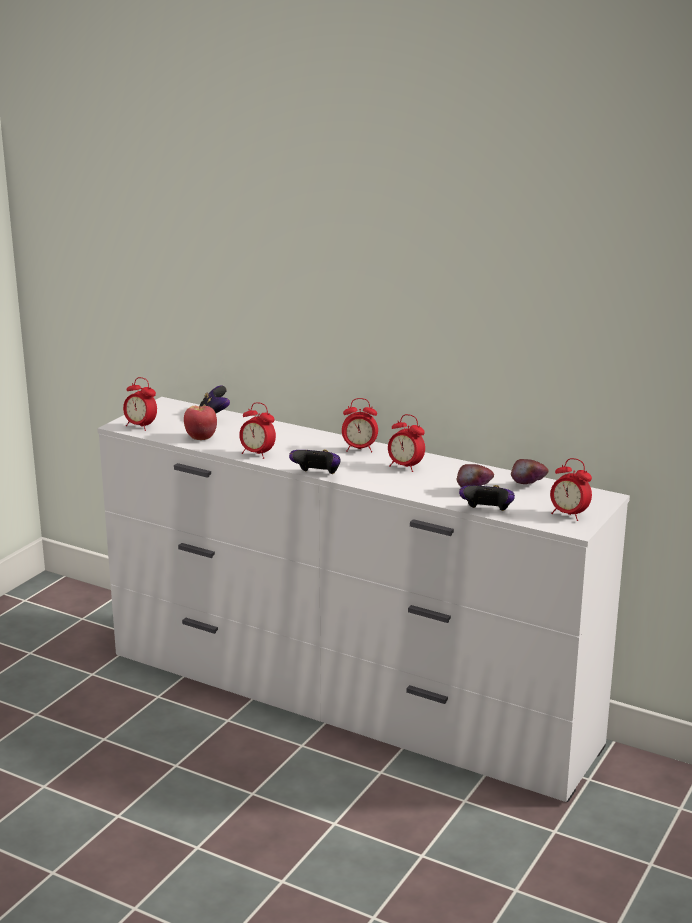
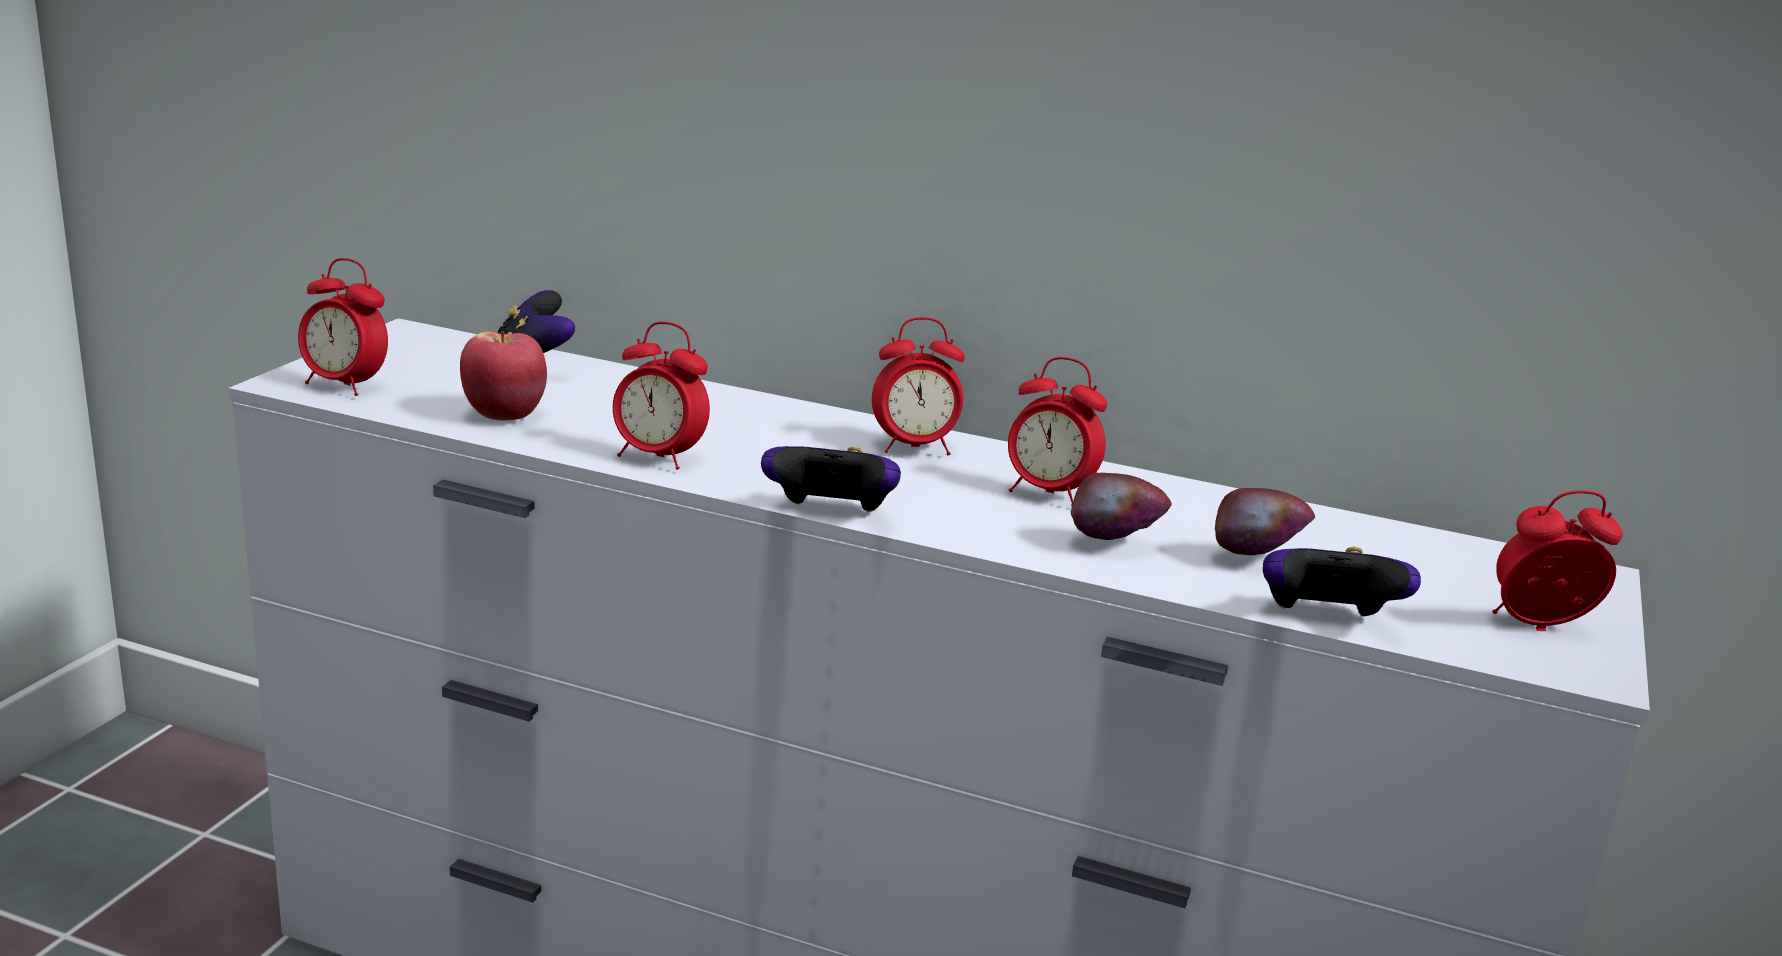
camera: 10 degrees left, 0 degrees up
(528, 486) = (1380, 546): apple -> apple (1114, 545)
(568, 515) = (1539, 627): alarm clock -> alarm clock turned 150 degrees clockwise

